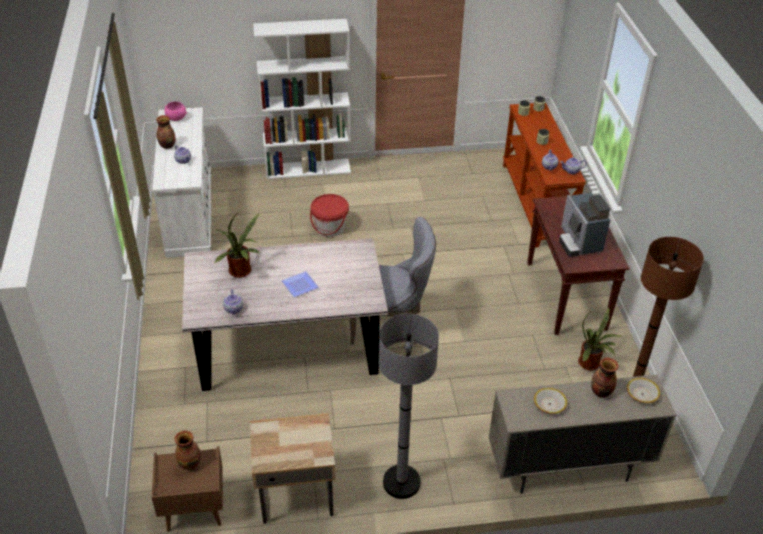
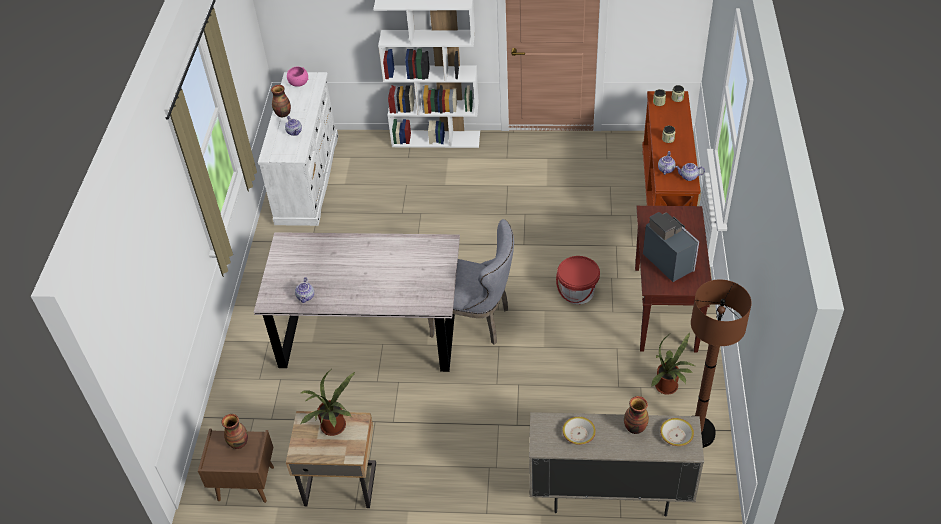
camera: 15 degrees right, 5 degrees up
(241, 272) = (322, 258): potted plant -> potted plant (335, 428)
(300, 284) = (375, 277): plate -> none
(330, 228) = (442, 208): red bucket -> red bucket (577, 292)
(401, 482) = (442, 485): grey floor lamp -> none
(579, 242) = (669, 260): coffee machine -> coffee machine turned 150 degrees clockwise

